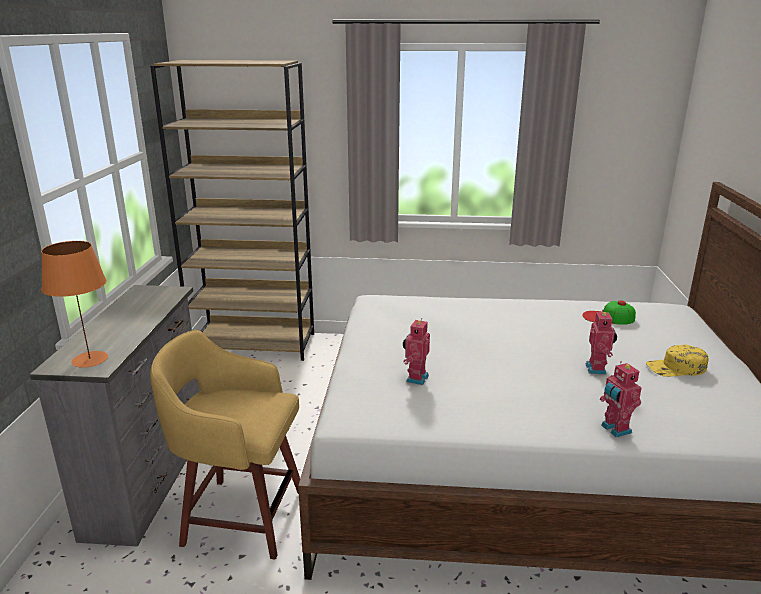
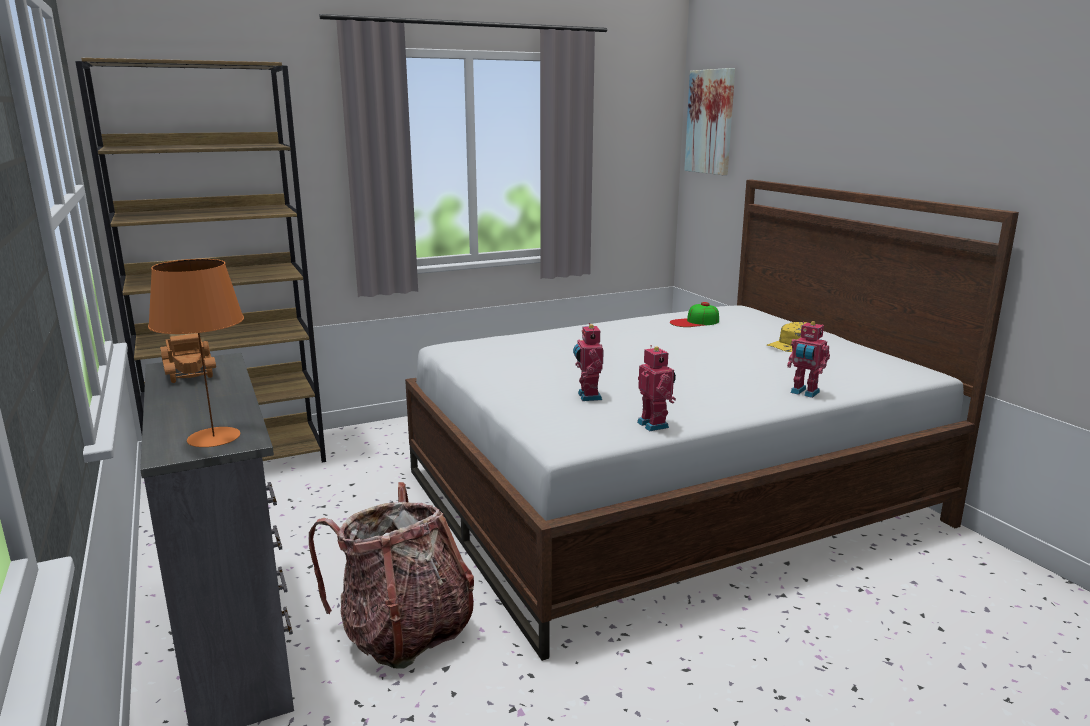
camera: 30 degrees left, 5 degrees down
(149, 295) = (190, 369): none -> toy truck
(240, 516) = (404, 632): yellow stool -> backpack
(597, 369) = (735, 357): toy robot -> toy robot (654, 424)
(703, 114) = (710, 122): none -> picture

